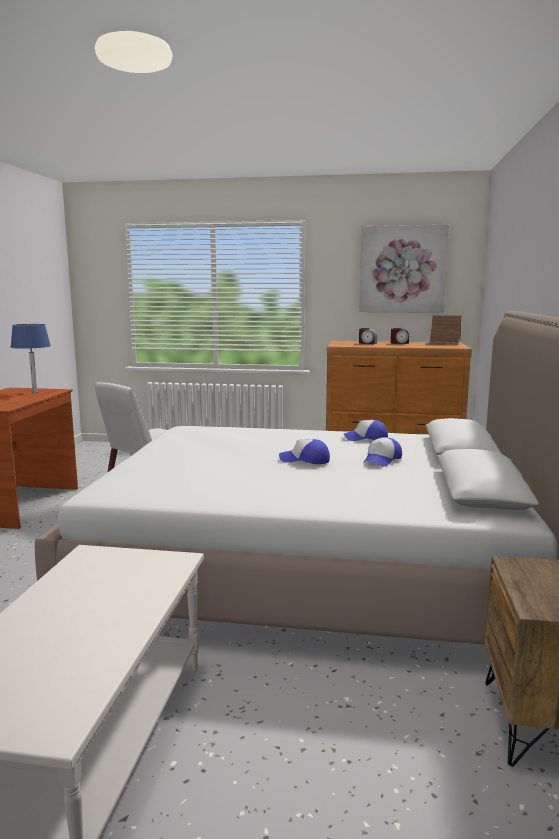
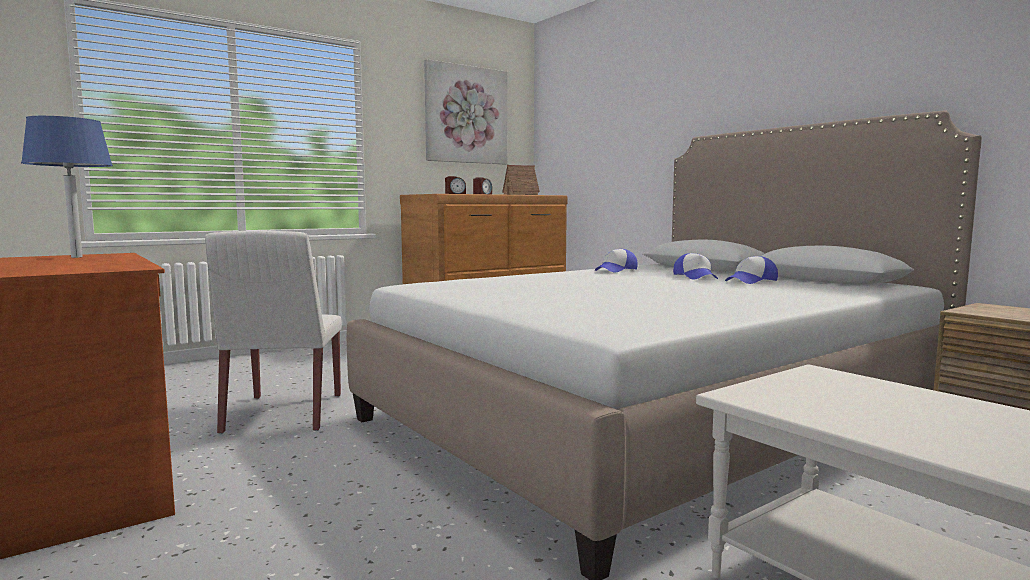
camera: 45 degrees left, 5 degrees down
(305, 460) = (652, 283): cap -> cap (751, 281)

